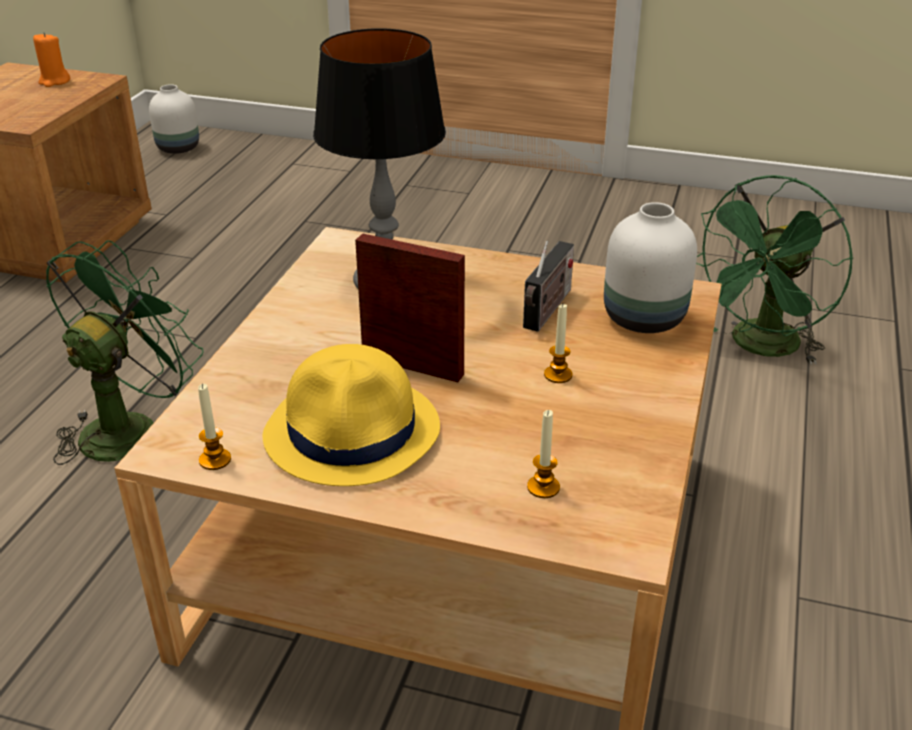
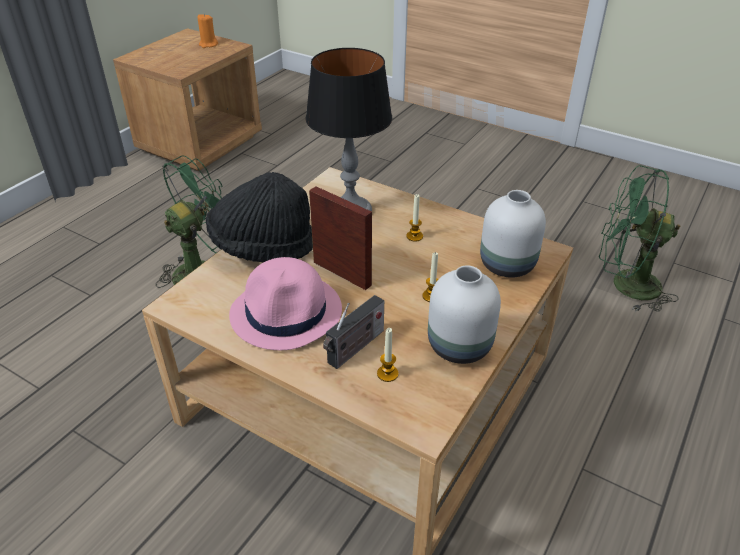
camera: 15 degrees right, 5 degrees up
(177, 148) = (292, 89): white vase -> white vase (458, 345)
(215, 460) = (199, 316): candle -> candle (414, 236)
(273, 349) = (262, 247): none -> black hat
(353, 432) = (287, 312): yellow hat -> pink hat
(547, 311) = (444, 249): radio -> radio (354, 349)
(760, 347) = (625, 285): green fan -> green fan turned 45 degrees clockwise

